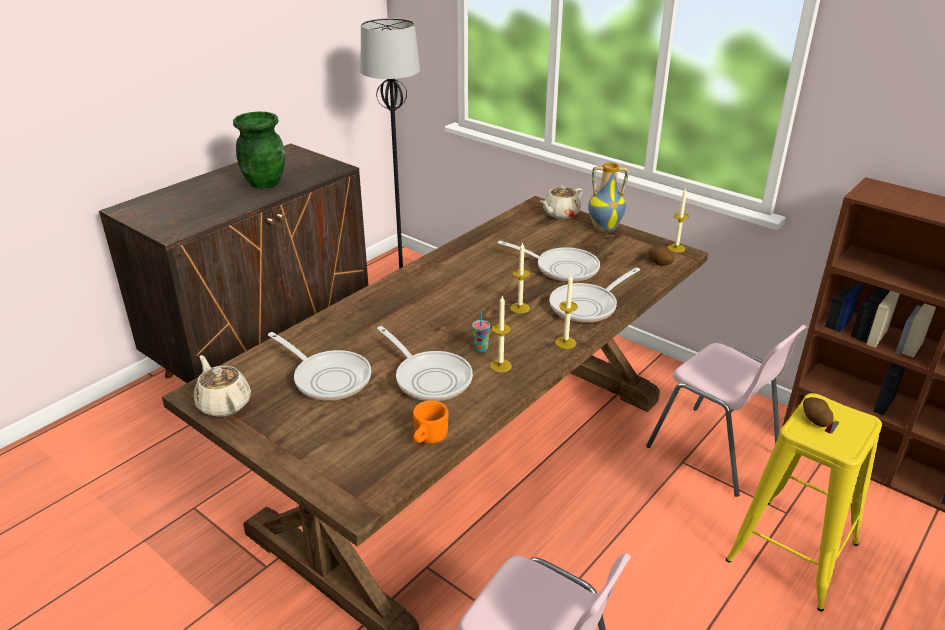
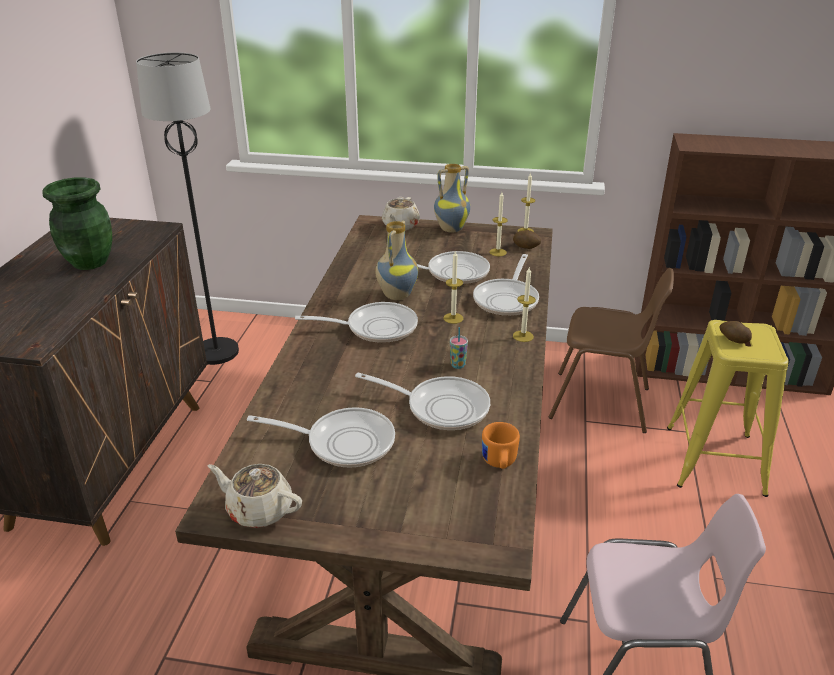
camera: 30 degrees left, 0 degrees up
(446, 296) = (375, 328): none -> frying pan
(491, 274) = (396, 295): none -> vase
(500, 366) = (491, 374): candle -> candle (498, 252)
(714, 451) = (601, 403): pink chair -> brown chair

